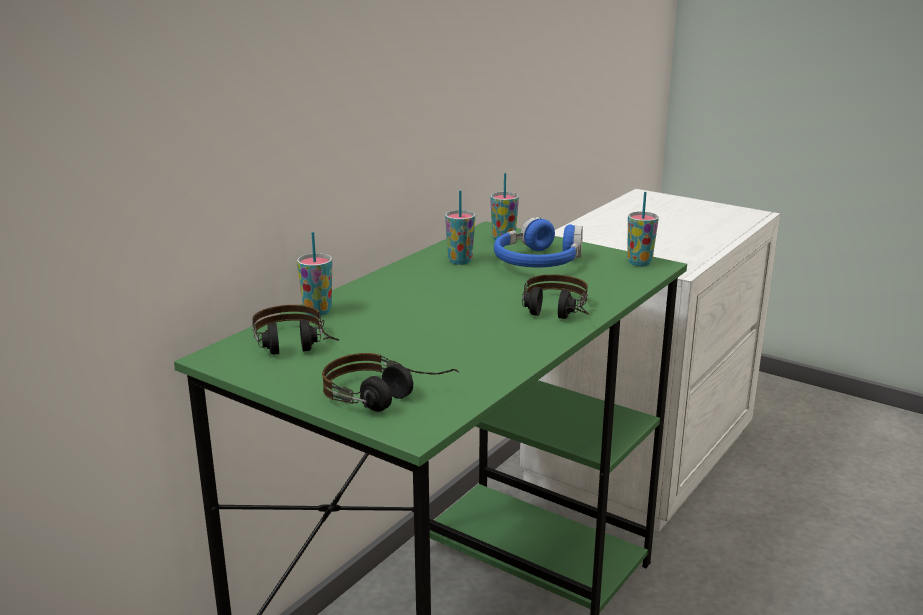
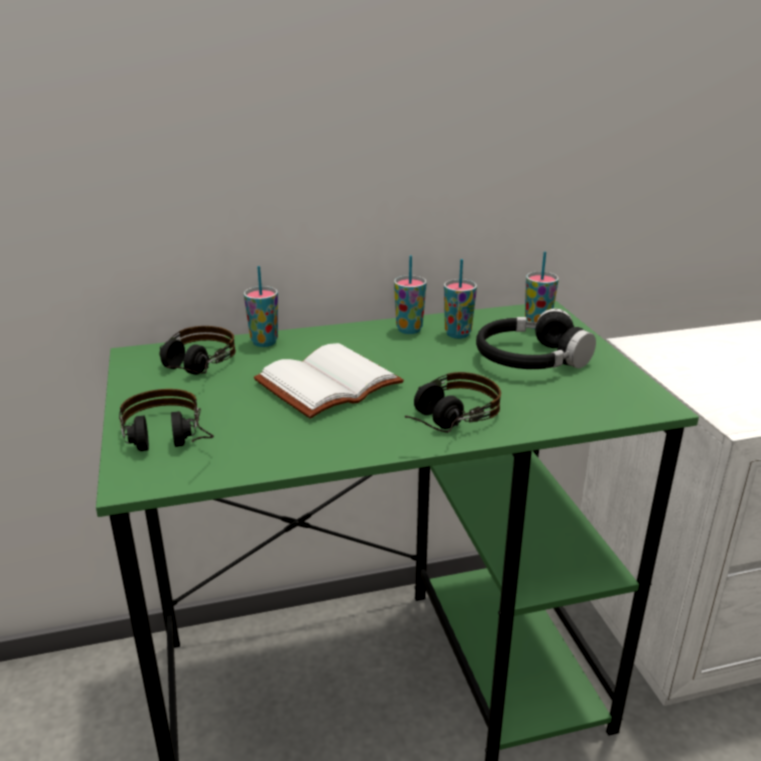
camera: 40 degrees right, 5 degrees up
(434, 322) = (329, 386): none -> white book
(538, 262) = (530, 359): blue headphones -> black headphones
(639, 263) = (638, 396): cup -> cup (409, 330)

